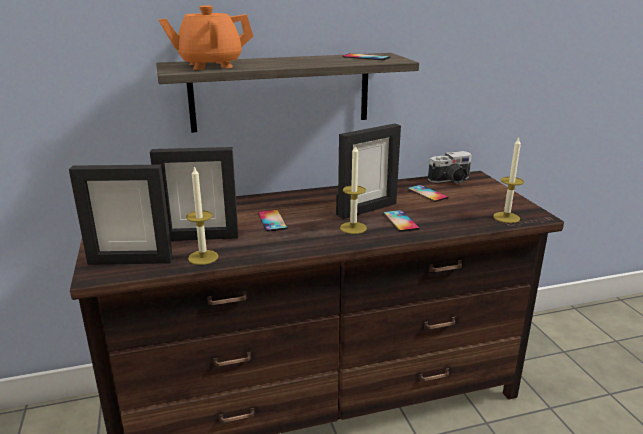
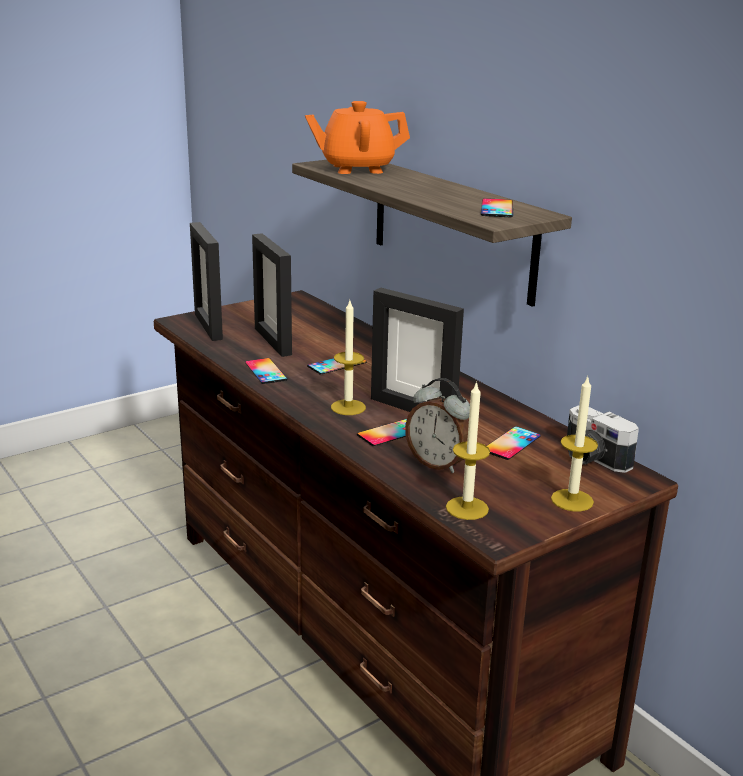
camera: 70 degrees right, 0 degrees up
(203, 257) = (230, 350): candle -> candle (572, 500)
(210, 65) = (357, 169): orange teapot -> orange teapot turned 60 degrees counterclockwise
(264, 248) = (266, 371): none -> phone
(449, 215) = (438, 464): none -> alarm clock

